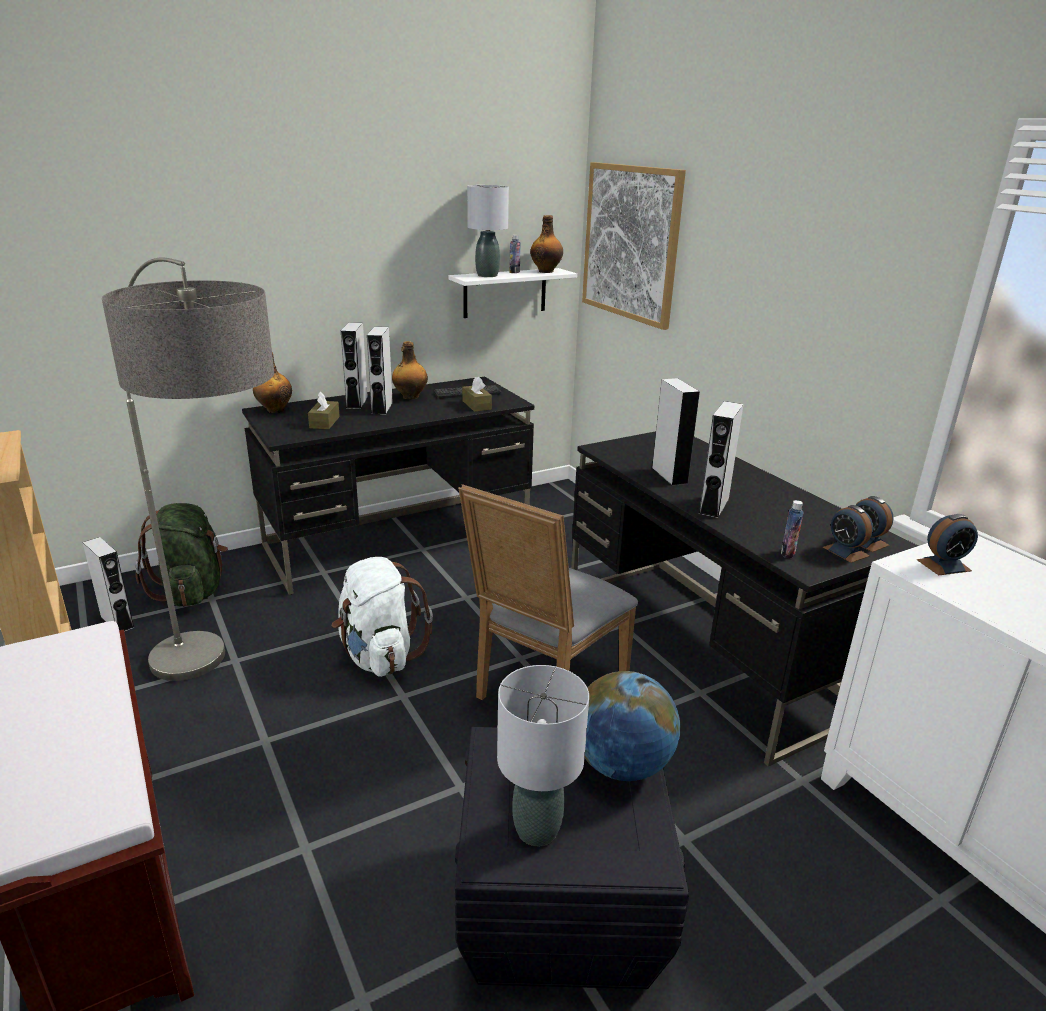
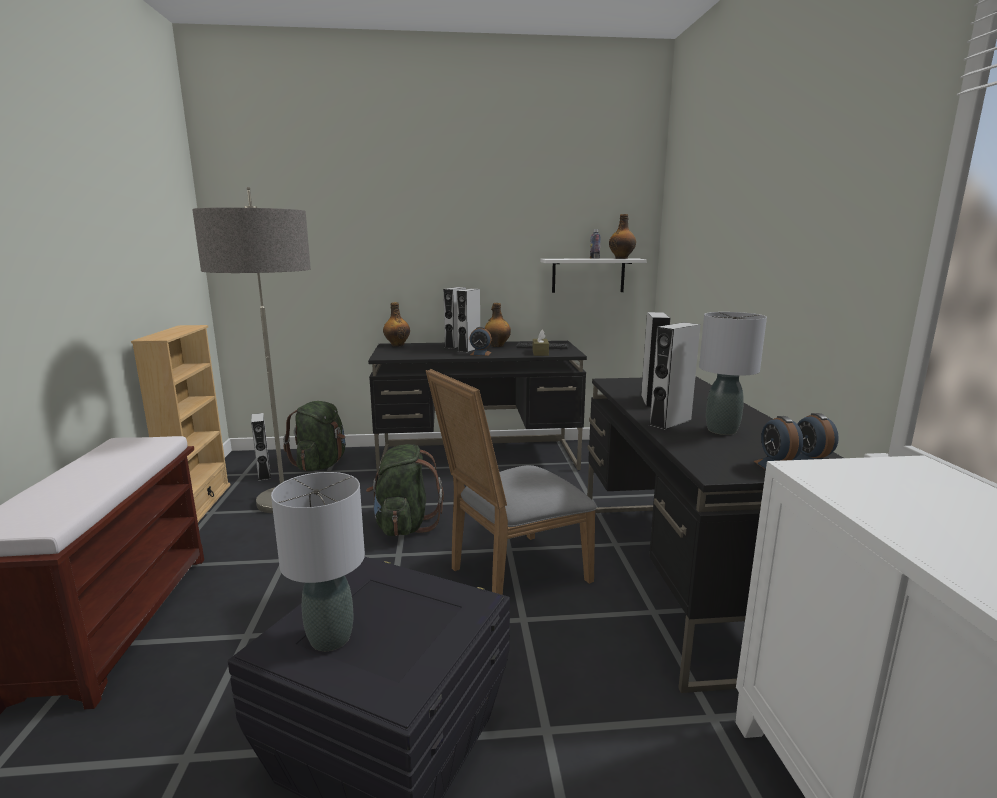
camera: 25 degrees right, 10 degrees down
(324, 422) = (420, 352): brown tissue box -> none
(379, 656) = (404, 525): white backpack -> green backpack
(487, 275) = (569, 258): grey table lamp -> grey table lamp (722, 430)
(622, 765) = (451, 612): globe -> none
(631, 243) = (686, 229): picture -> none
(787, 553) = (708, 460): bottle -> none
(943, 565) = (857, 475): alarm clock -> alarm clock (480, 353)

